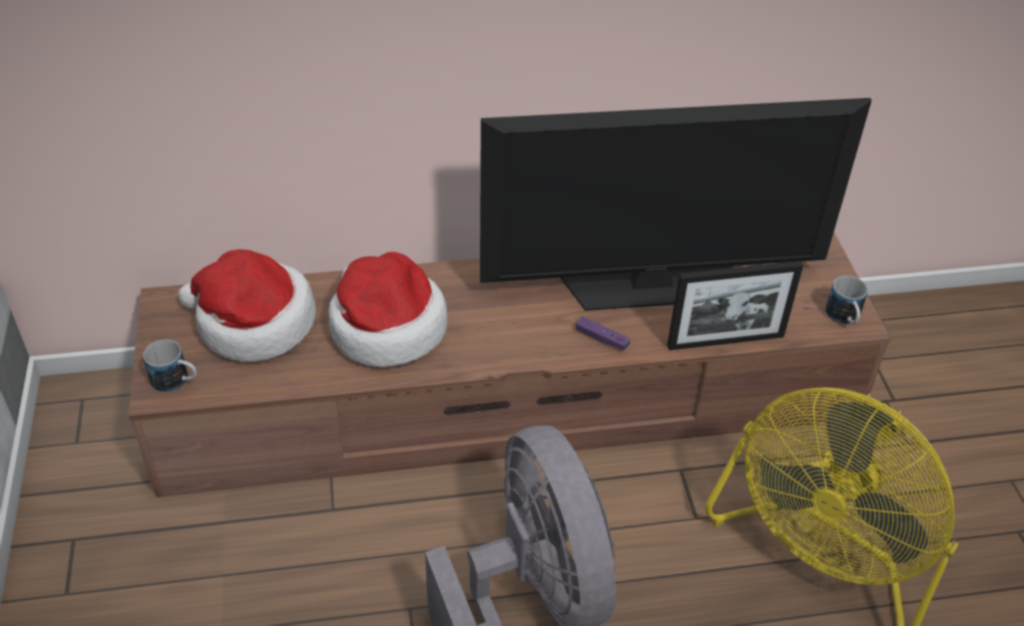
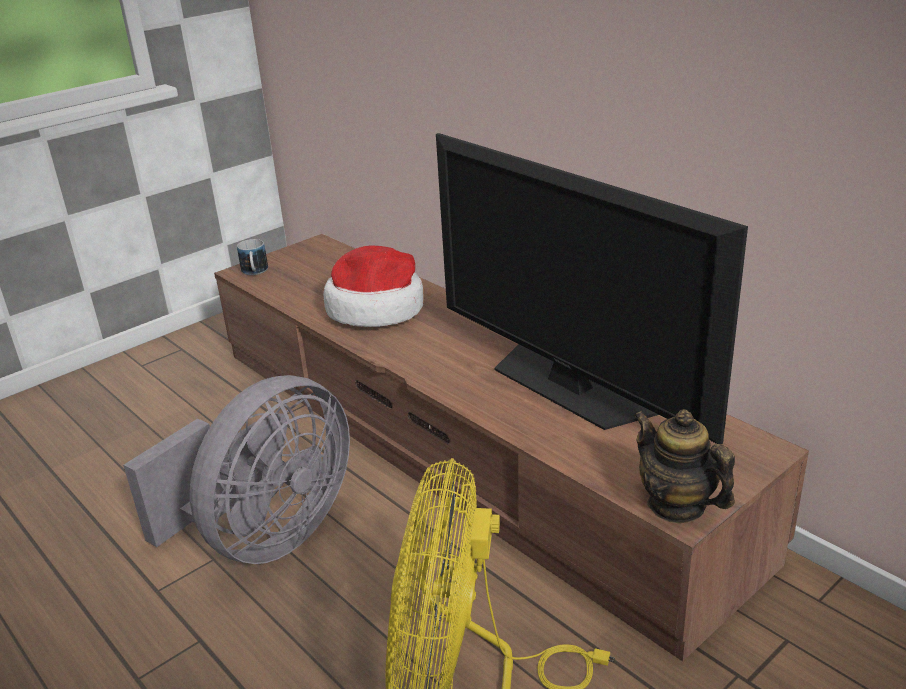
camera: 60 degrees right, 15 degrees down
(253, 323) = (329, 271): hat -> none
(602, 339) = (471, 389): purple game controller -> none
(725, 341) = (547, 447): picture frame -> none
(844, 318) = (677, 505): mug -> teapot

